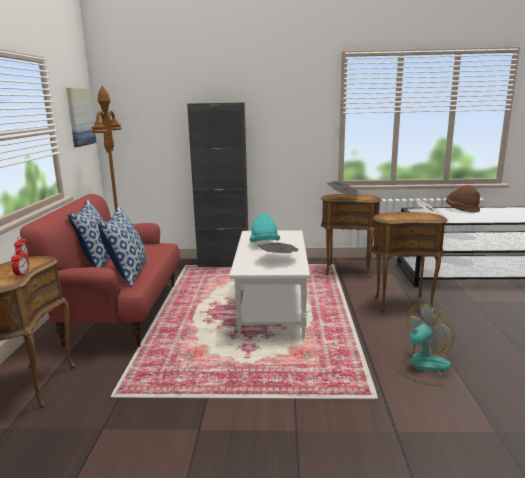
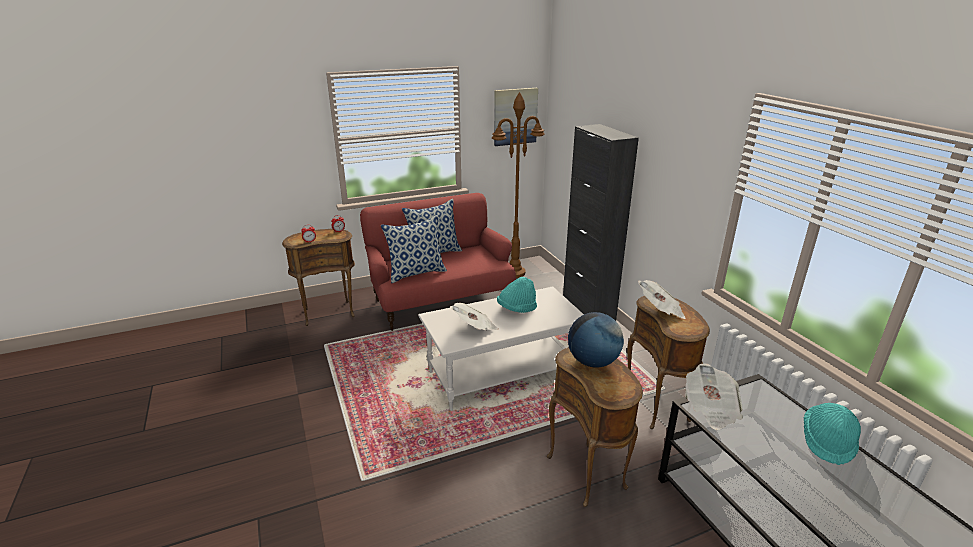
camera: 65 degrees right, 10 degrees up
(396, 215) = (593, 362): none -> globe
(423, 367) = (432, 509): fan -> none
(461, 210) = (827, 442): brown hat -> turquoise hat

